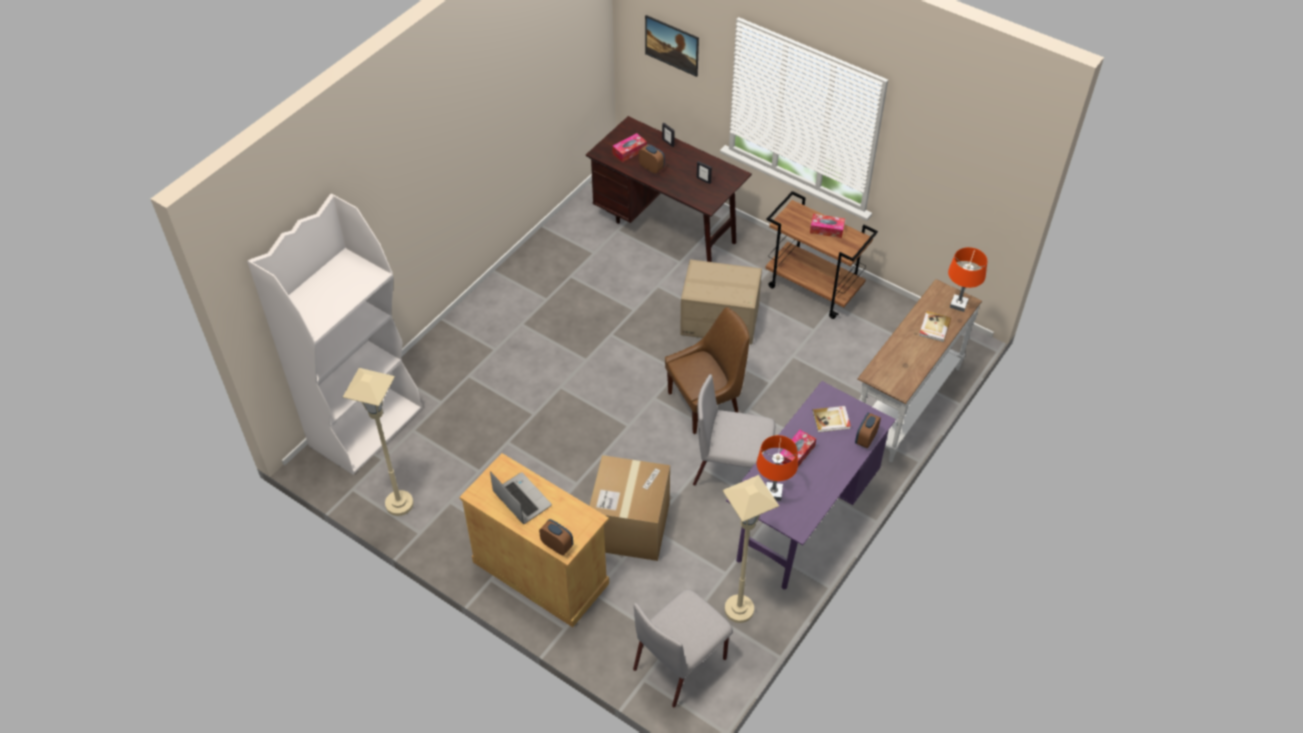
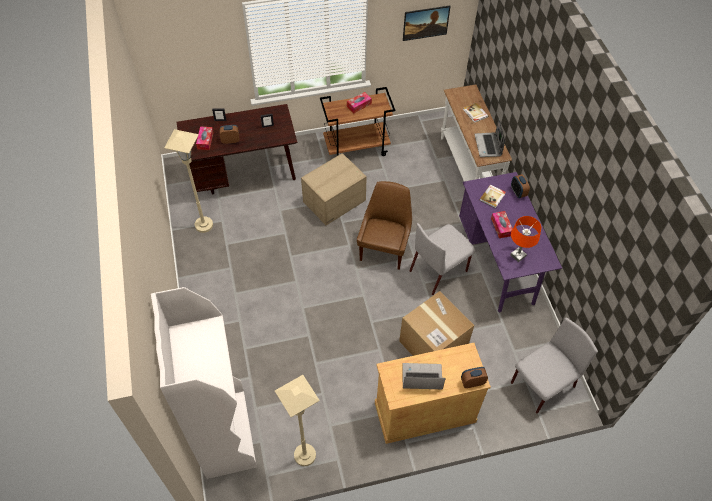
camera: 50 degrees left, 5 degrees up
(671, 55) = (192, 60): picture -> picture (425, 30)
(681, 662) = (541, 385): grey chair -> grey chair turned 120 degrees counterclockwise
(739, 609) = (530, 334): beige floor lamp -> beige floor lamp (204, 225)
(899, 369) = (488, 146): none -> laptop
(958, 305) = (470, 94): orange table lamp -> none

